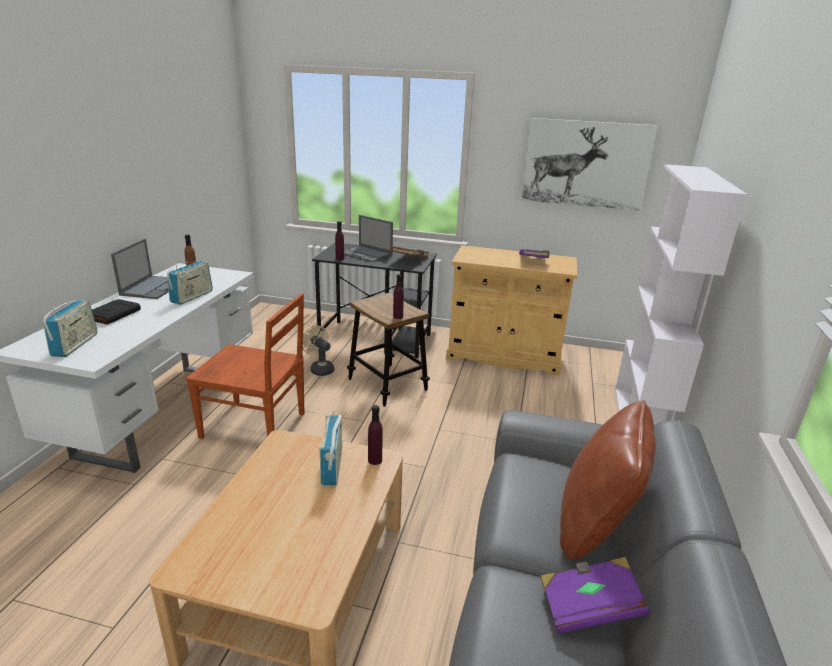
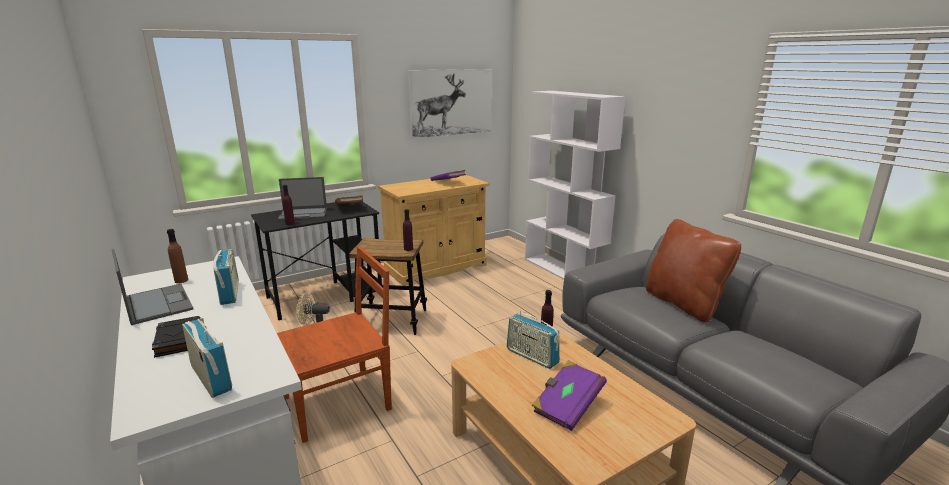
camera: 45 degrees left, 5 degrees down
(588, 607) = (746, 333): purple book -> purple book (567, 406)

